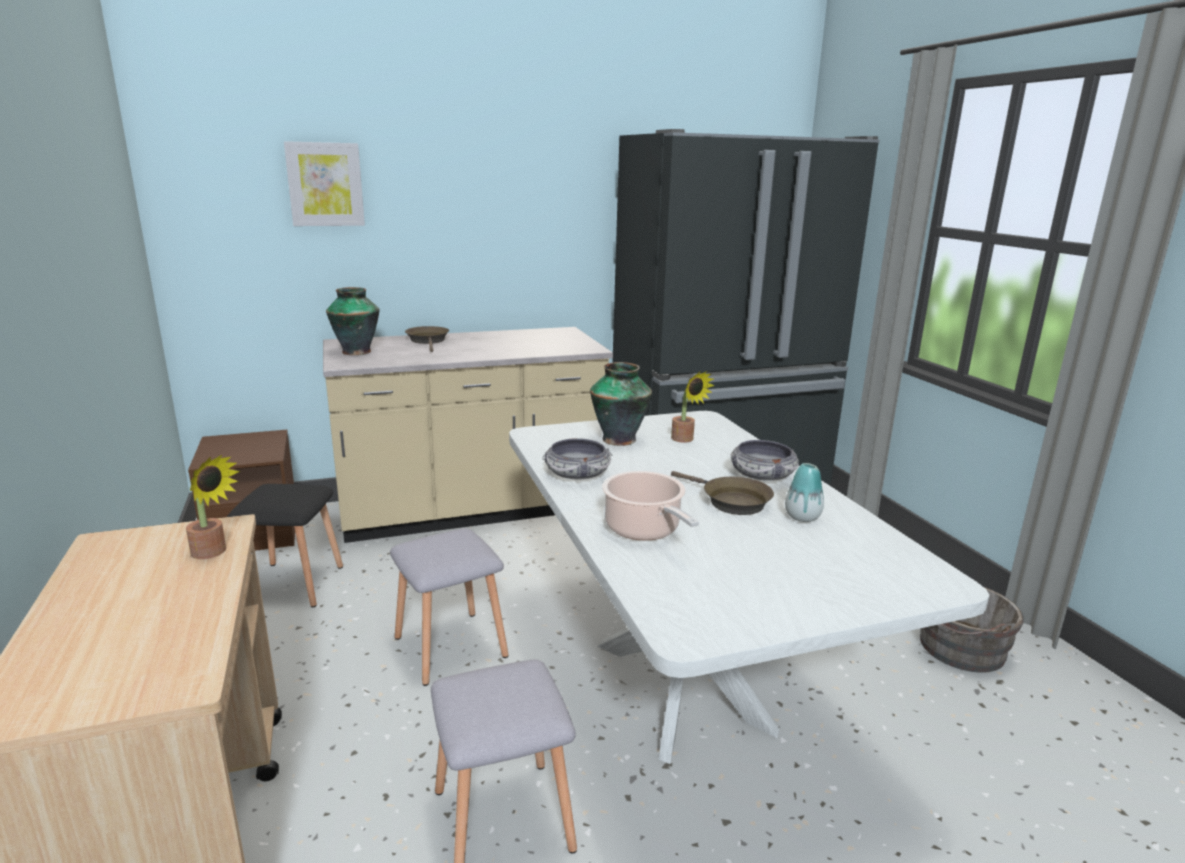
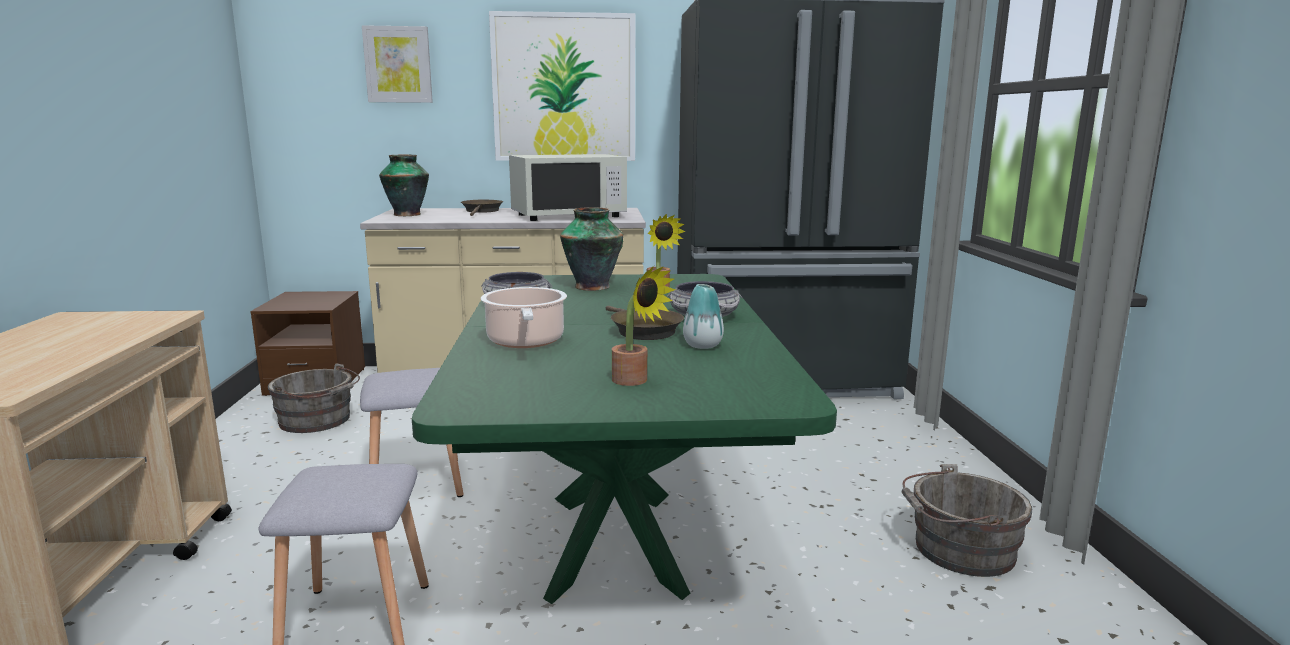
camera: 15 degrees right, 5 degrees down
(213, 553) = (137, 328): potted plant -> potted plant (635, 381)
(292, 583) = (318, 421): black stool -> grey bucket
(503, 208) = (564, 88): none -> picture
(526, 345) = (568, 215): none -> white microwave
(681, 683) = (616, 540): white dining table -> green dining table

